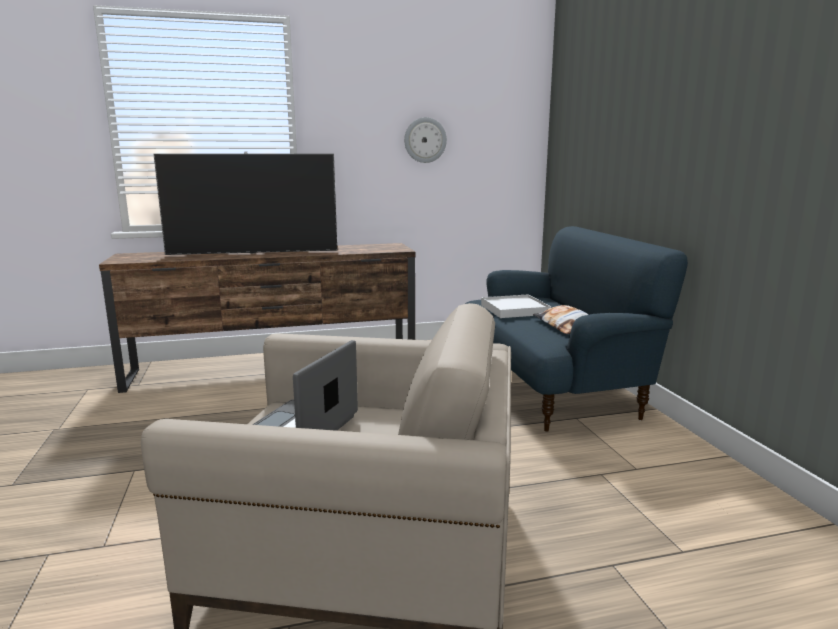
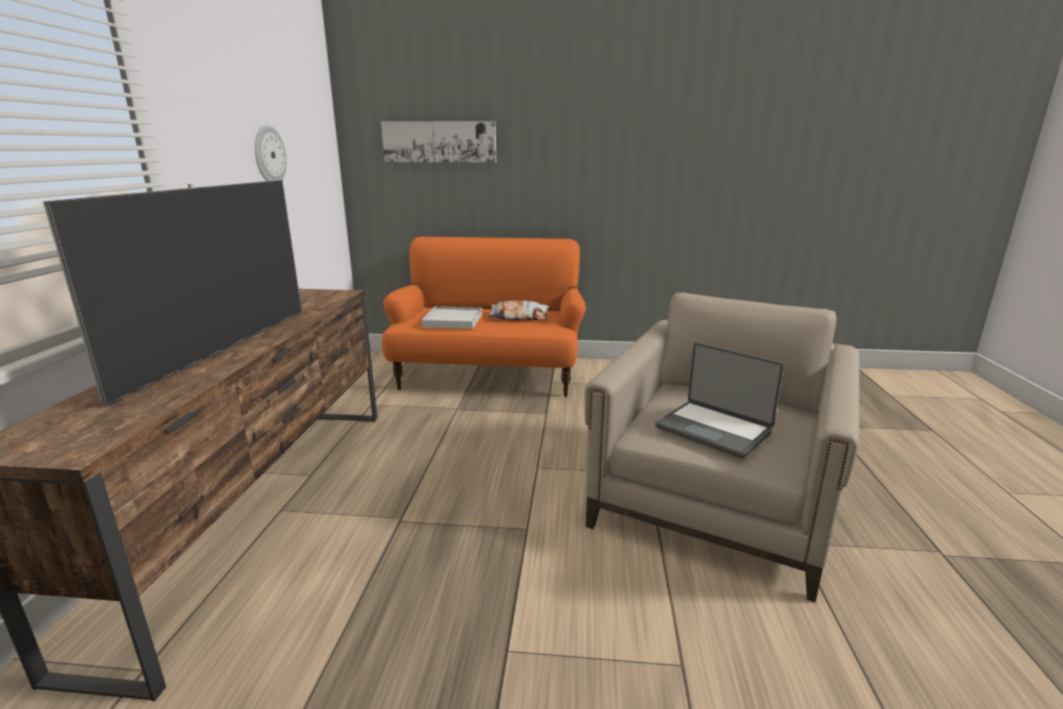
camera: 70 degrees left, 5 degrees up
(551, 386) = (488, 375): blue sofa -> orange sofa
(599, 126) = (439, 142): none -> picture

